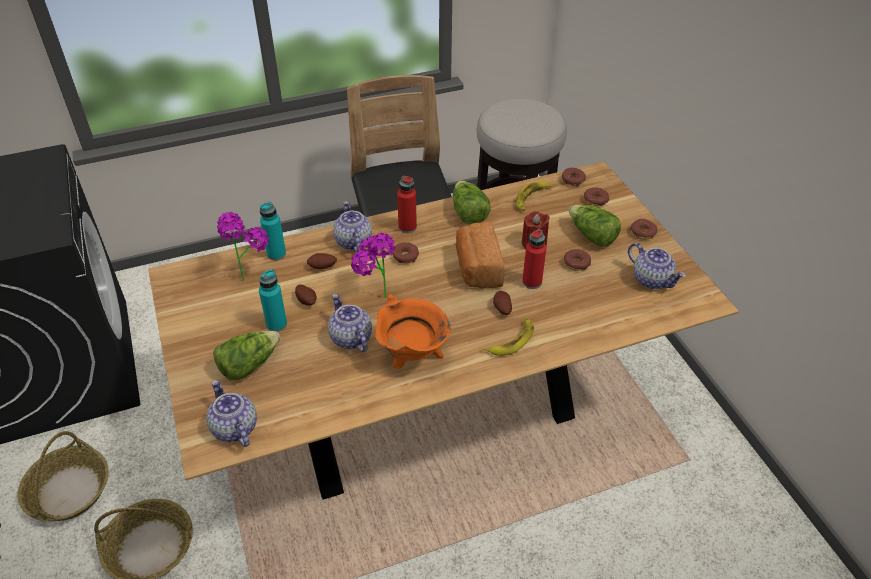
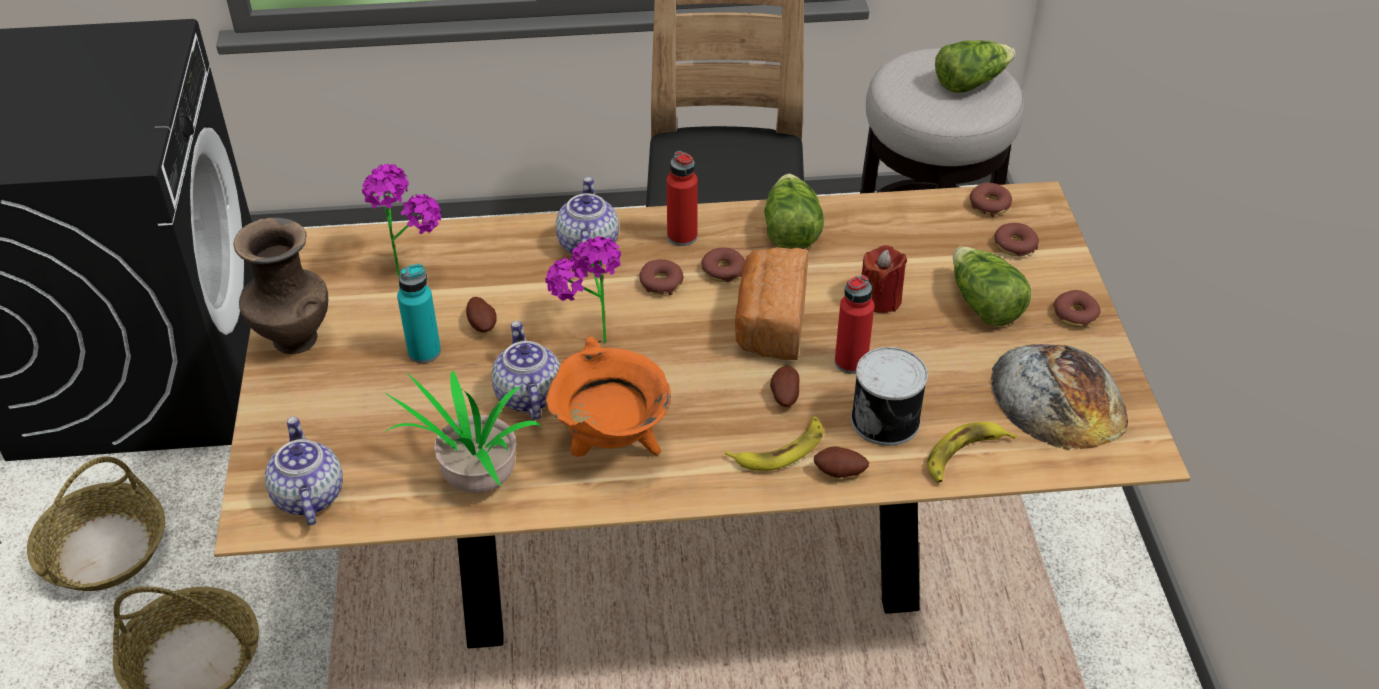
camera: 15 degrees right, 0 degrees up
(189, 332) = (293, 339): none -> brown vase
(248, 364) = (361, 405): lettuce -> lettuce (970, 82)
(276, 254) = (462, 243): turquoise bottle -> none
(322, 267) = (525, 277): potato -> potato (839, 473)
(338, 398) = (475, 483): none -> potted plant
(531, 198) = (904, 223): banana -> banana (964, 455)
(565, 311) = (887, 419): none -> can
(576, 263) = (938, 345): donut -> donut (723, 270)
(652, 280) = (1058, 396): teapot -> bread

